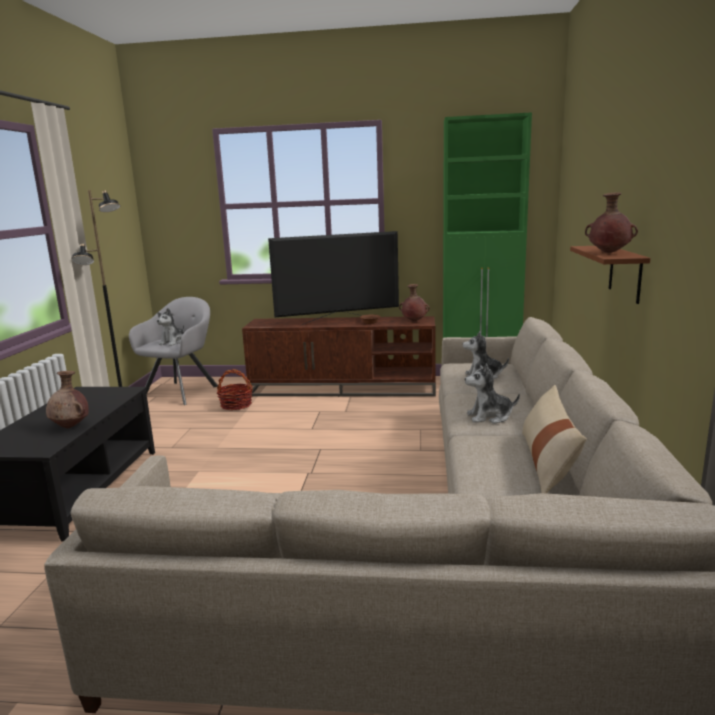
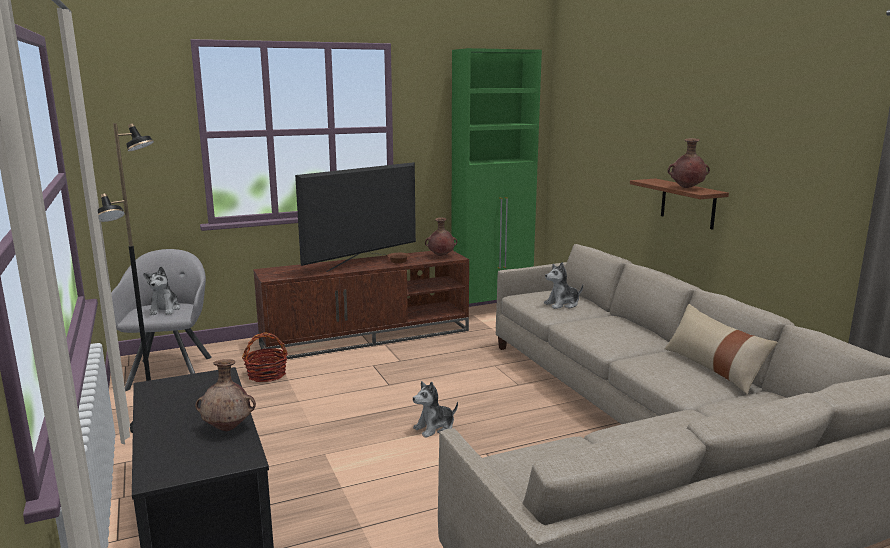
camera: 30 degrees left, 0 degrees up
(489, 417) = (621, 340): plush toy -> plush toy (435, 428)

